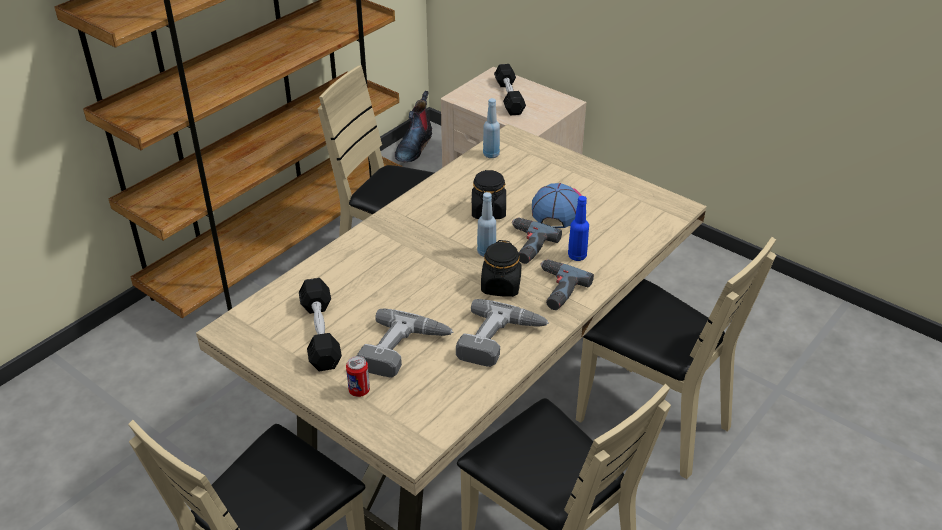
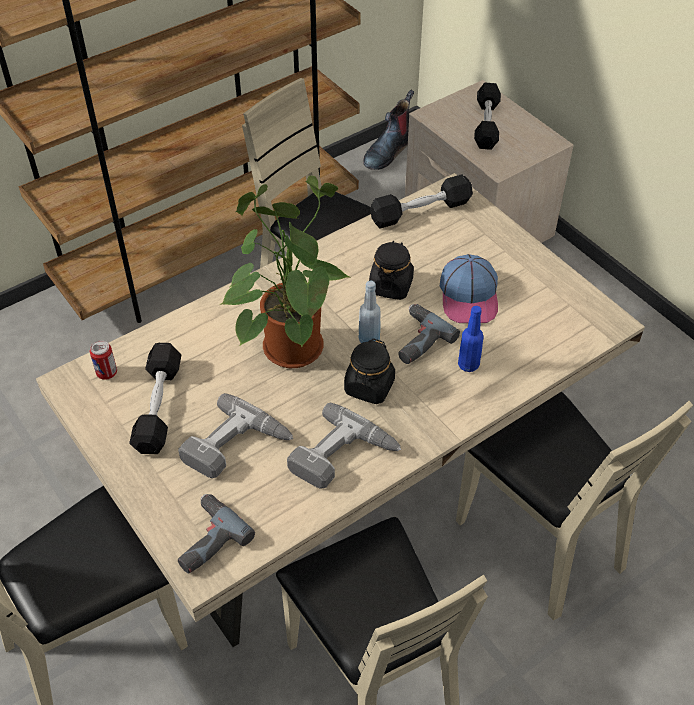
camera: 15 degrees right, 10 degrees up
(359, 390) = (173, 487): can -> can (107, 373)
(418, 266) = (289, 343): none -> potted plant
(491, 154) = (420, 211): blue bottle -> black dumbbell
(555, 289) = (428, 404): power drill -> power drill (205, 539)
(557, 208) = (469, 296): cap -> cap turned 150 degrees clockwise

